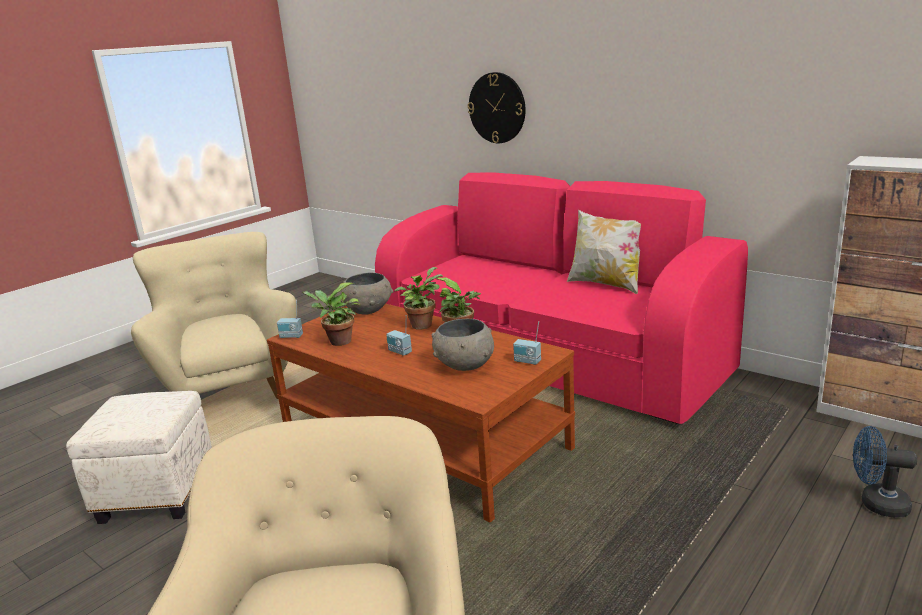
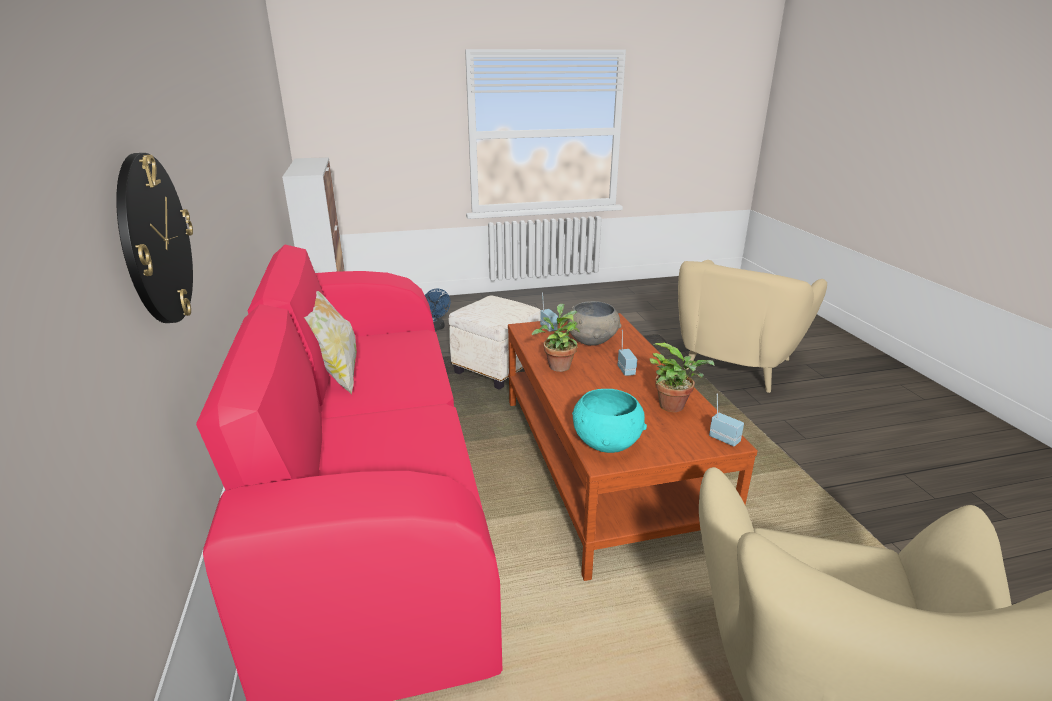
camera: 145 degrees left, 5 degrees up
(157, 494) = (881, 527): white ottoman -> white ottoman (496, 369)
(368, 310) = (606, 442): grey bowl -> turquoise bowl
(422, 324) = (574, 392): potted plant -> none

